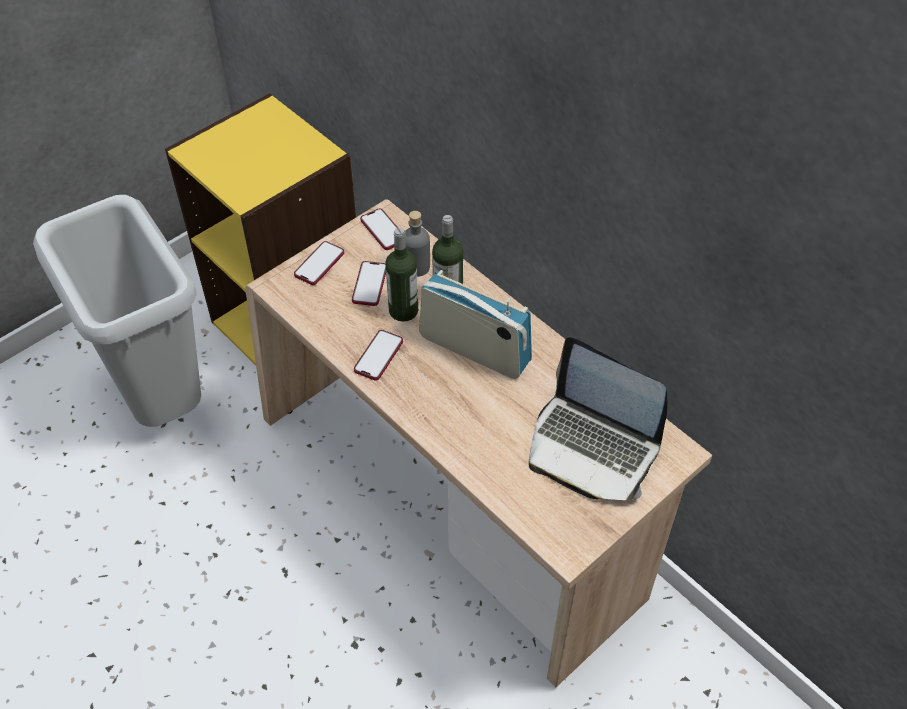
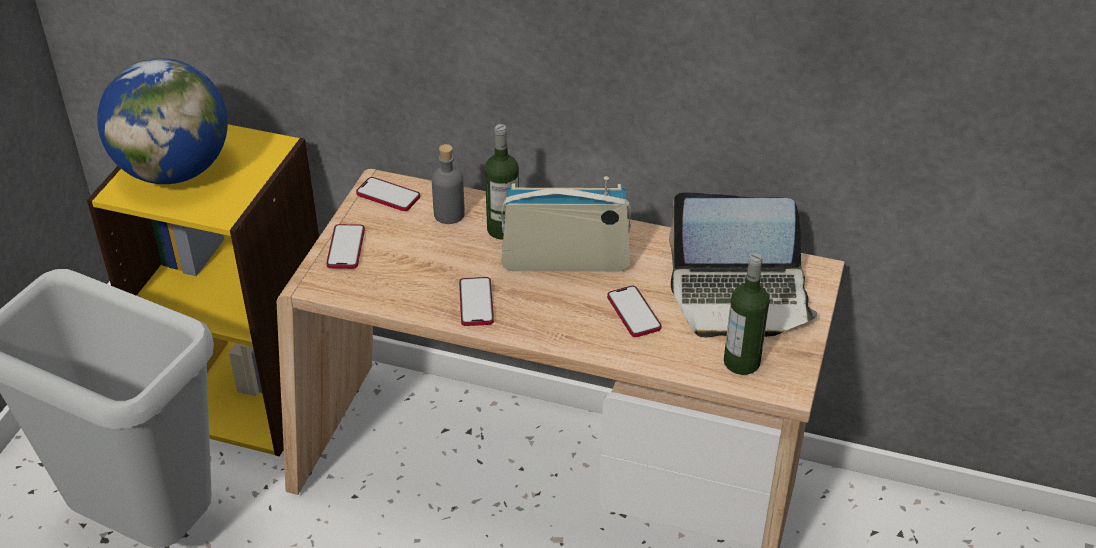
camera: 30 degrees left, 10 degrees down
(238, 148) = (174, 171): none -> globe
(369, 284) = (414, 246): phone -> phone (633, 313)
(403, 310) = (468, 256): bottle -> bottle (741, 362)

